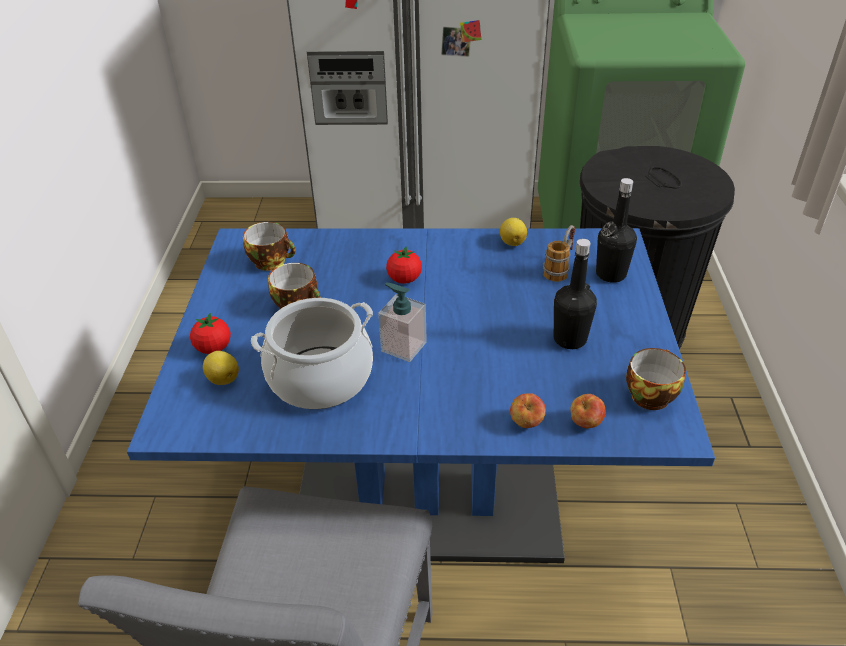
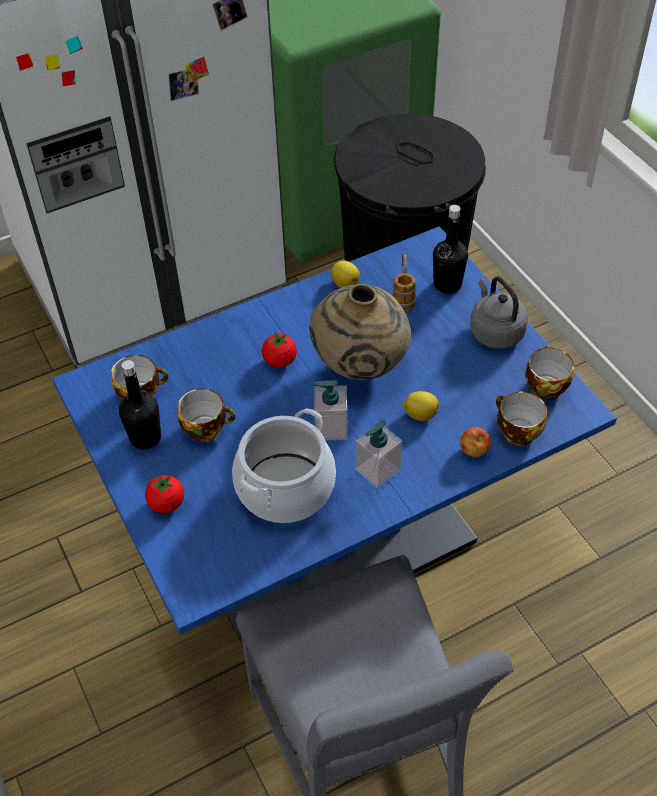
camera: 30 degrees left, 10 degrees up
(223, 378) = (202, 527): lemon -> lemon (419, 414)
(416, 398) = (377, 470): none -> soap dispenser
(472, 309) = (360, 367): none -> beige vase
(570, 339) = (456, 362): black bottle -> black bottle (145, 438)
(586, 423) = (516, 431): apple -> cup
(630, 328) = (495, 331): none -> grey kettle

